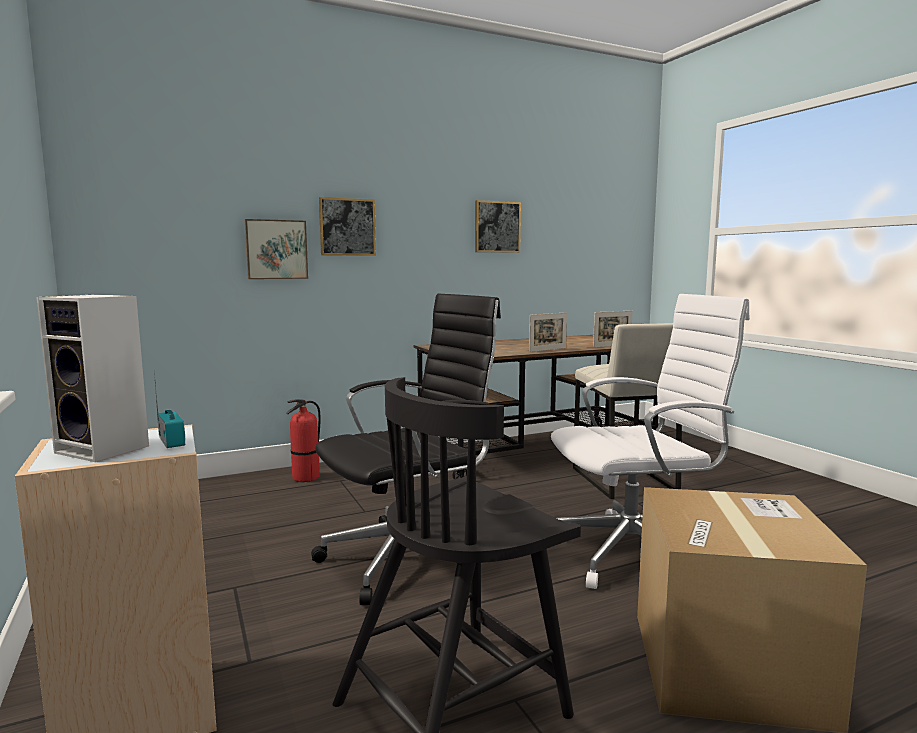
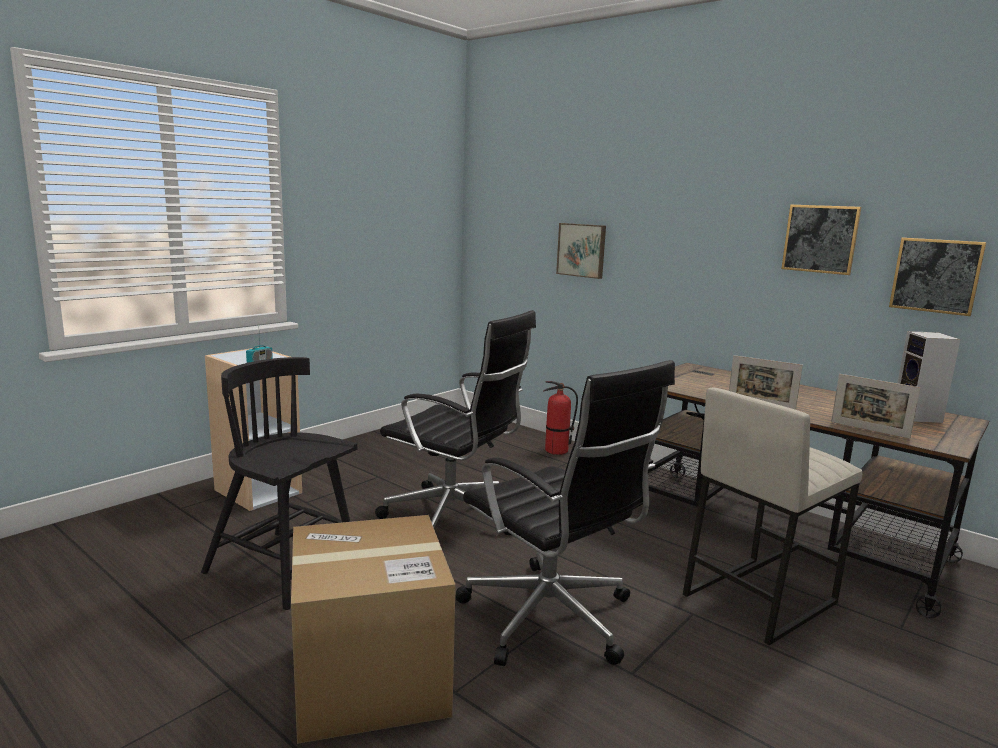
camera: 65 degrees right, 5 degrees up
(106, 449) = (244, 356): speaker -> speaker (918, 417)
(347, 227) = (641, 232): picture -> picture (936, 275)
(635, 553) = (551, 620): white office chair -> black office chair

